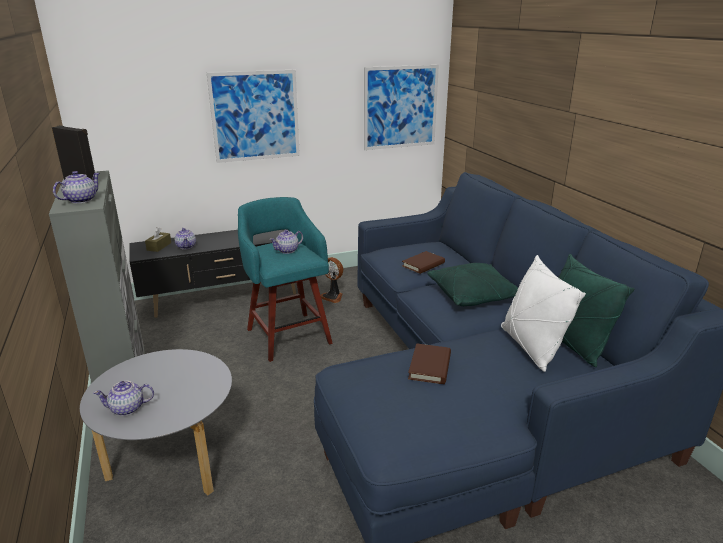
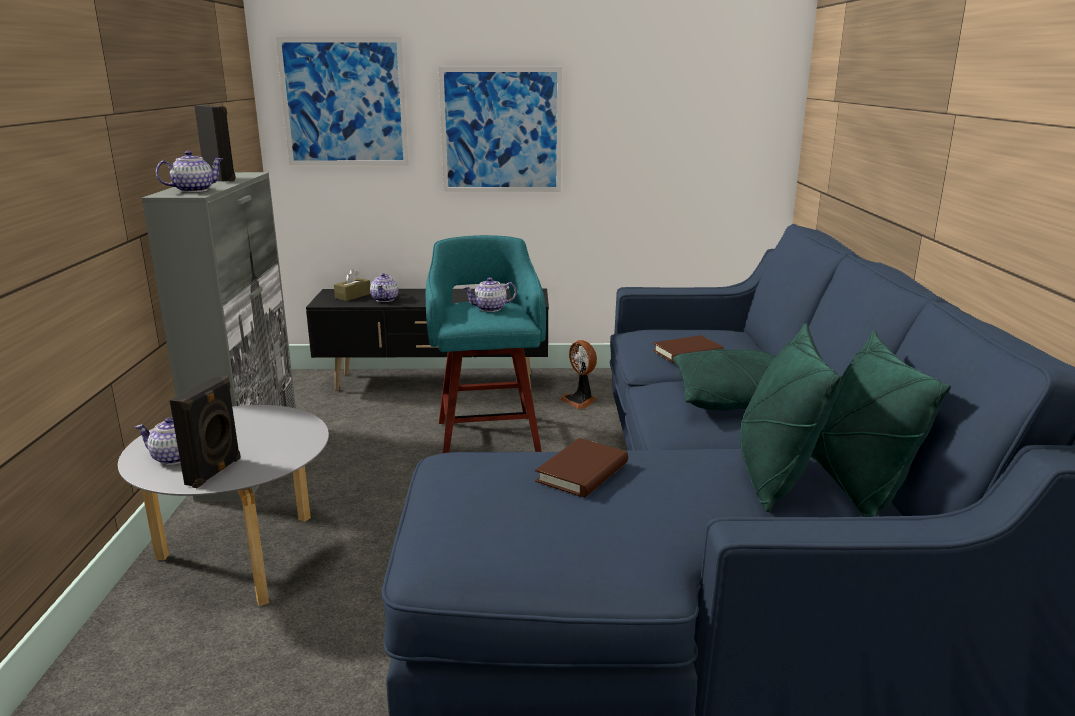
camera: 20 degrees right, 5 degrees down
(168, 413) = (215, 472): none -> black speaker
(400, 107) = (723, 130): picture -> picture (344, 102)
(531, 347) = (773, 477): white pillow -> green pillow

